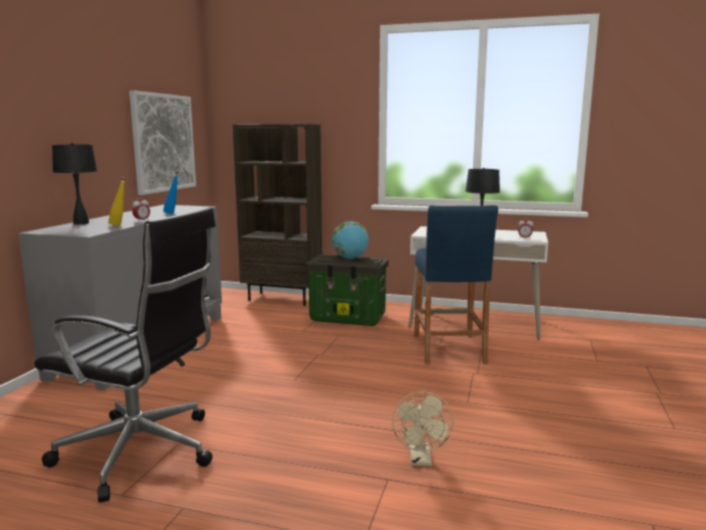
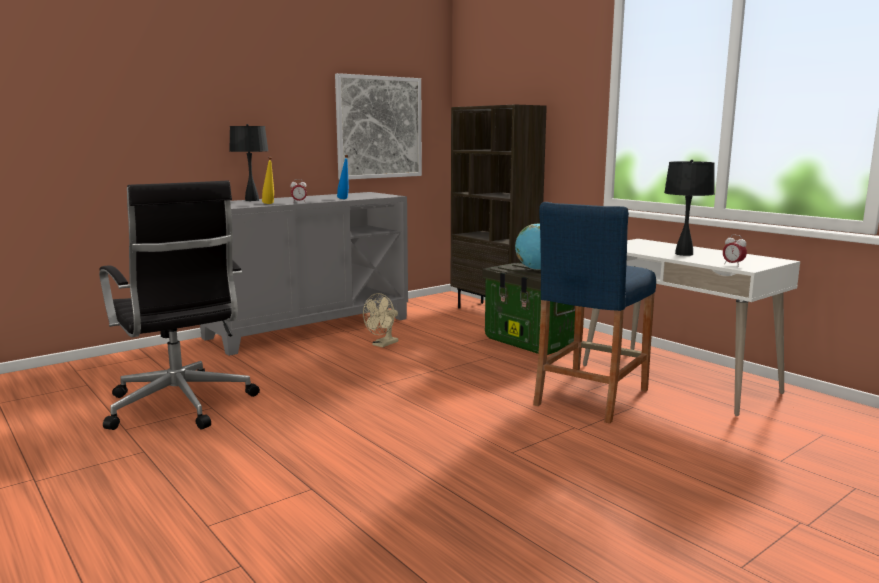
camera: 35 degrees right, 0 degrees up
(421, 460) = (368, 485): beige fan -> beige fan (382, 344)

